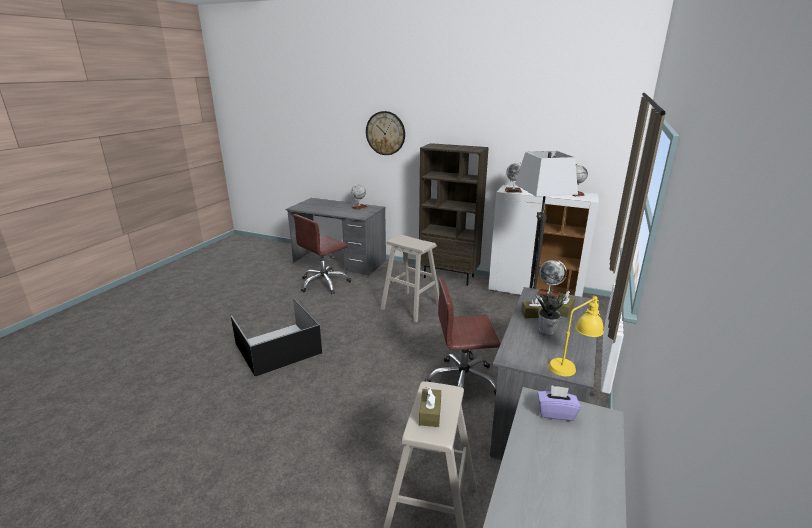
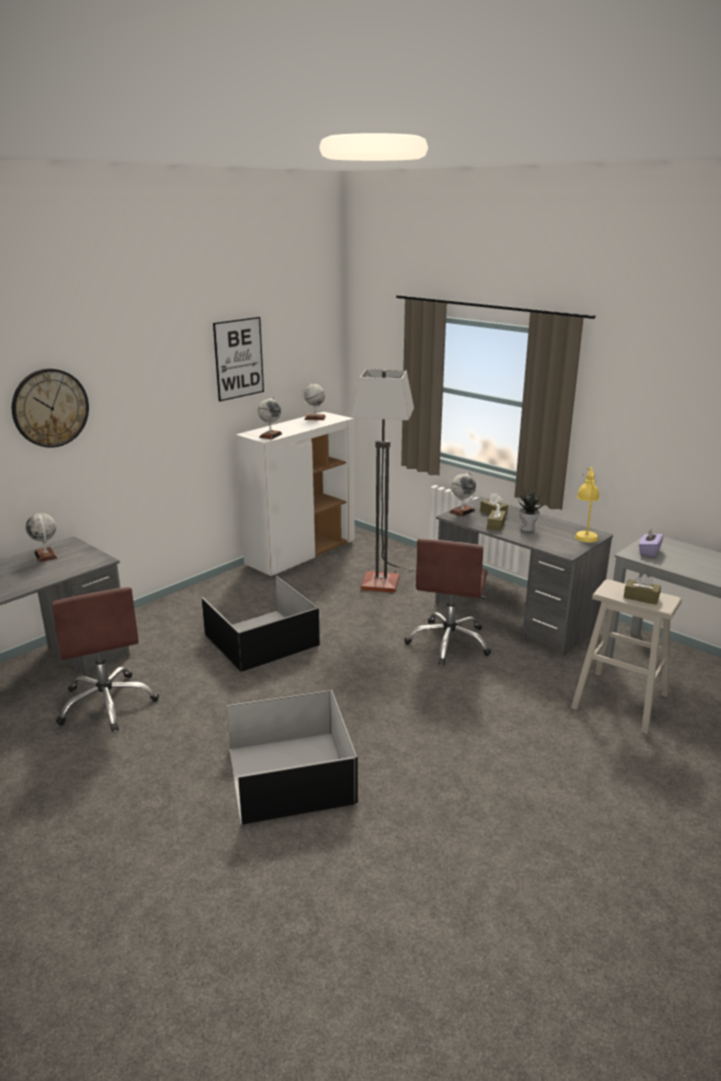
camera: 70 degrees left, 0 degrees up
(411, 306) = (262, 639): beige stool -> black storage box
(449, 277) = (205, 593): brown bookcase -> none
(519, 131) = (239, 358): none -> picture

